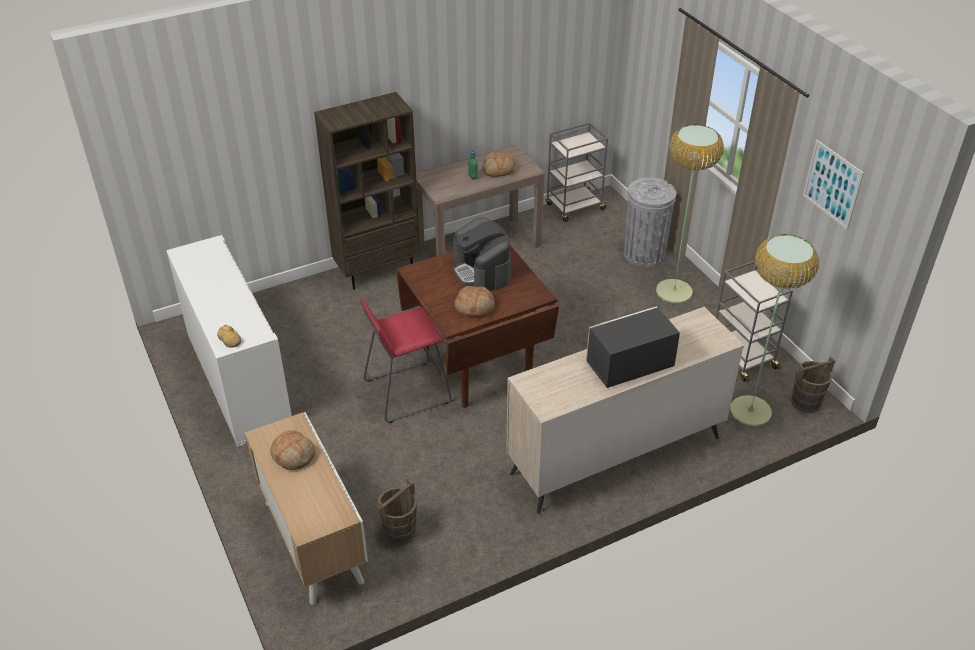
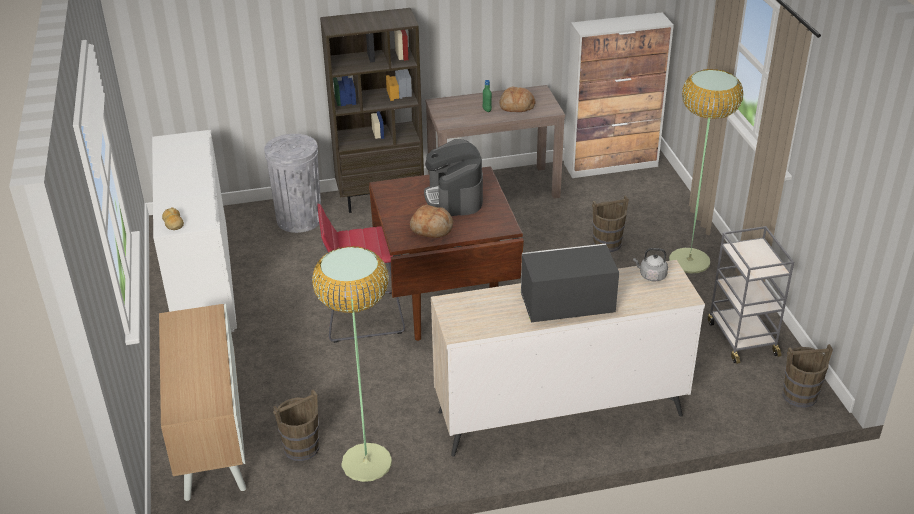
camera: 15 degrees right, 5 degrees down
(293, 455) = (196, 341): bread -> none
(574, 207) = (611, 165): grey cart -> cabinet
(598, 285) = (607, 243): none -> brown bucket
(644, 254) = (670, 220): grey trash can -> grey trash can (299, 219)
(689, 325) = (651, 276): none -> grey kettle
(750, 411) = (730, 394): floor lamp -> floor lamp (366, 463)
(832, 184) = (842, 141): picture -> none

